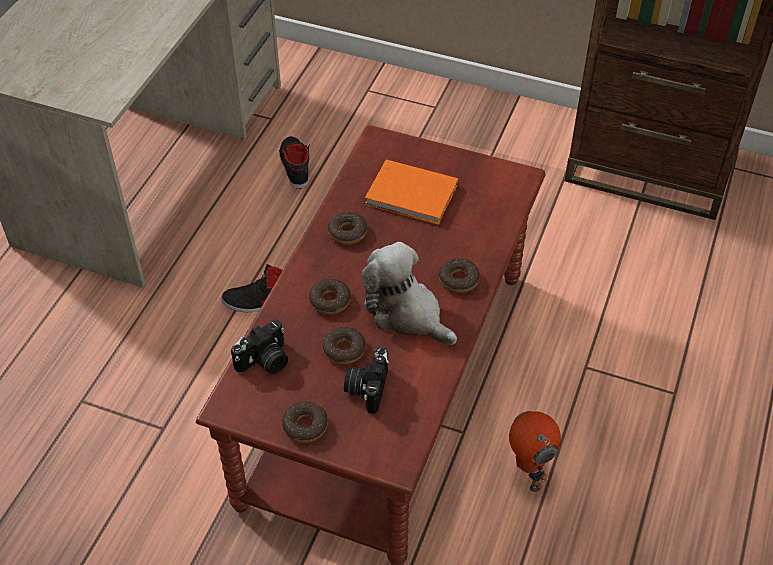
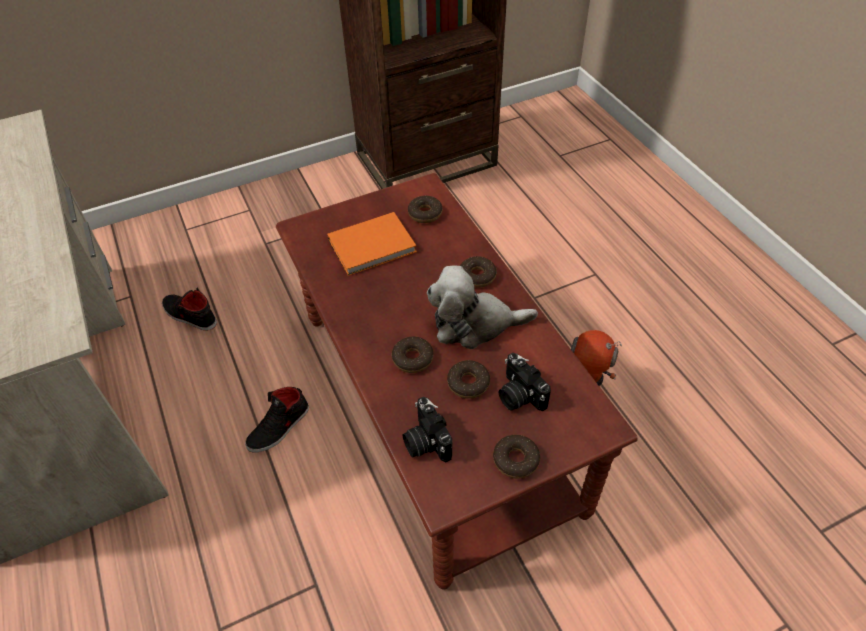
camera: 45 degrees left, 0 degrees up
(265, 362) = (425, 441): camera -> camera turned 150 degrees clockwise
(347, 232) = (361, 303): donut -> donut (425, 213)

